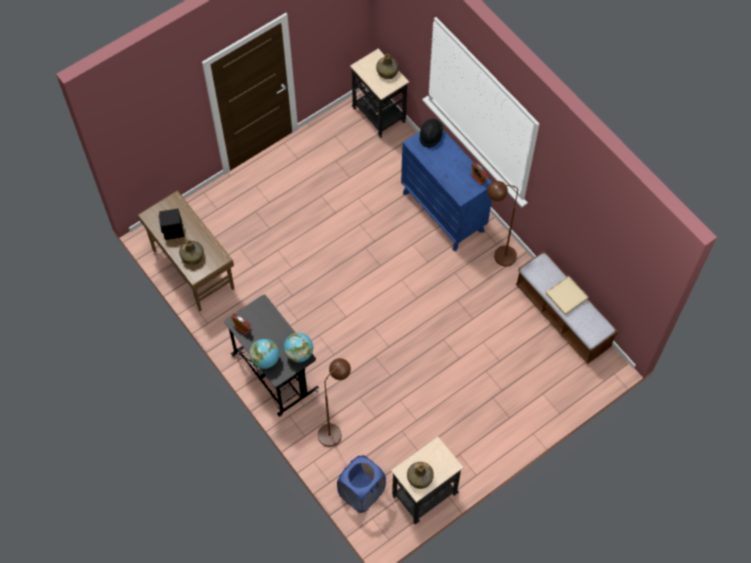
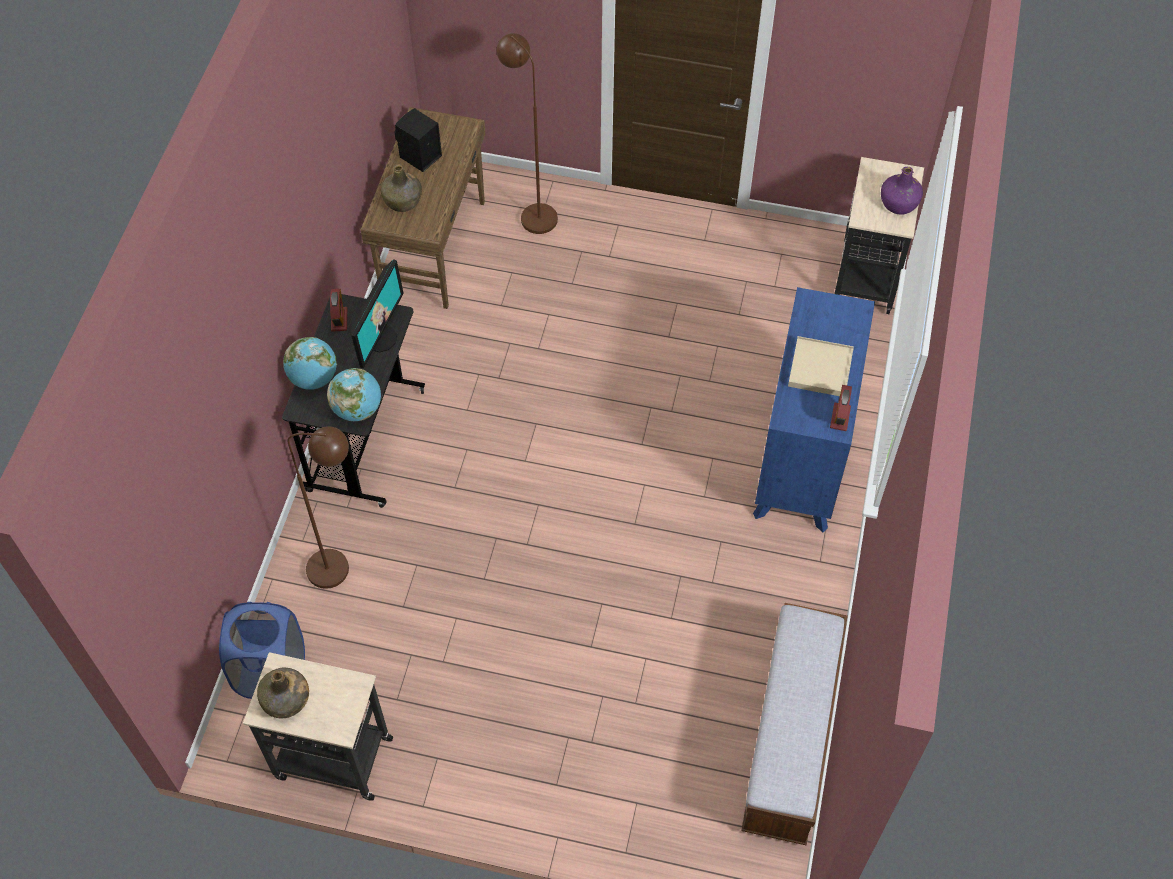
camera: 50 degrees right, 5 degrees down
(269, 318) = (381, 338): none -> monitor
(387, 72) = (899, 203): green bottle -> purple bottle
(430, 136) = (844, 312): black hat -> none
(498, 256) = (802, 578): brown floor lamp -> brown floor lamp (532, 213)
(566, 296) = (800, 701): beige tray -> beige tray (820, 369)

